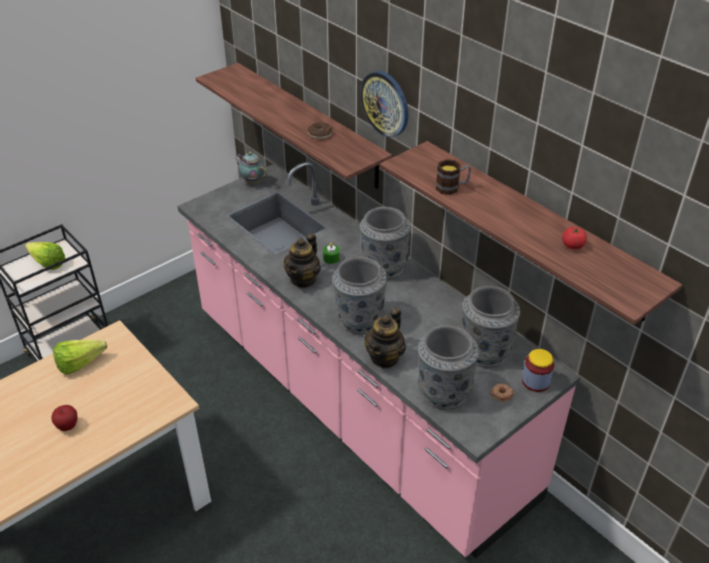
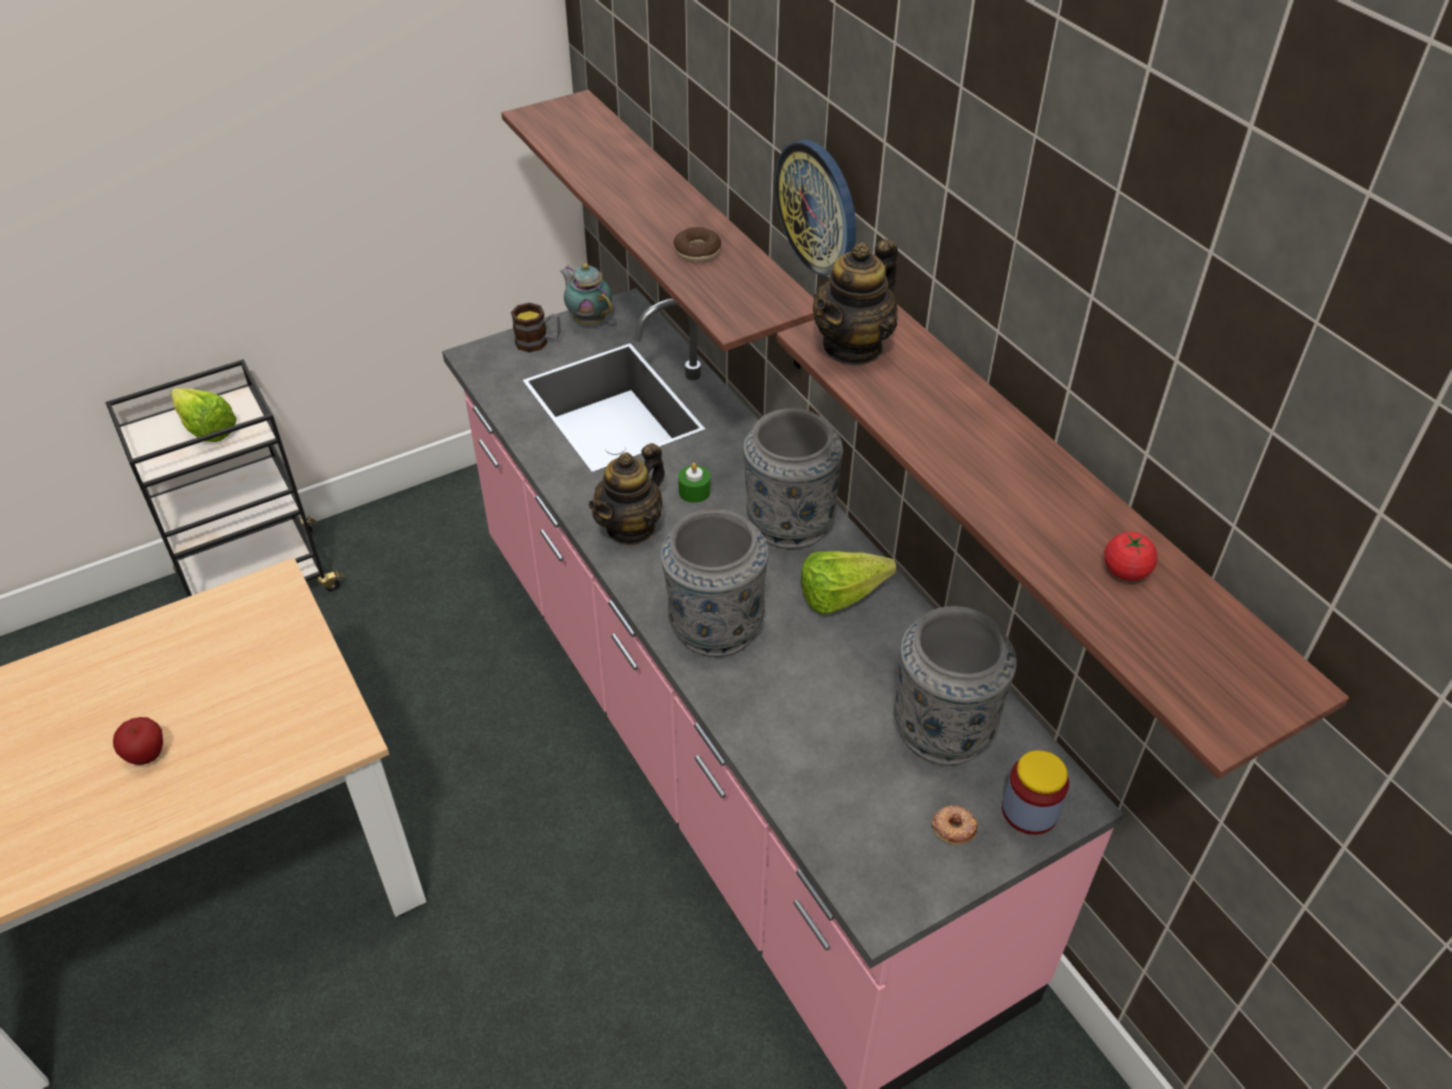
camera: 10 degrees right, 5 degrees up
(84, 363) = (210, 635): lettuce -> lettuce (848, 596)
(385, 358) = (743, 713): teapot -> teapot (853, 347)
(443, 392) = (838, 805): grey vase -> none
(452, 187) = (907, 404): mug -> mug (538, 342)

